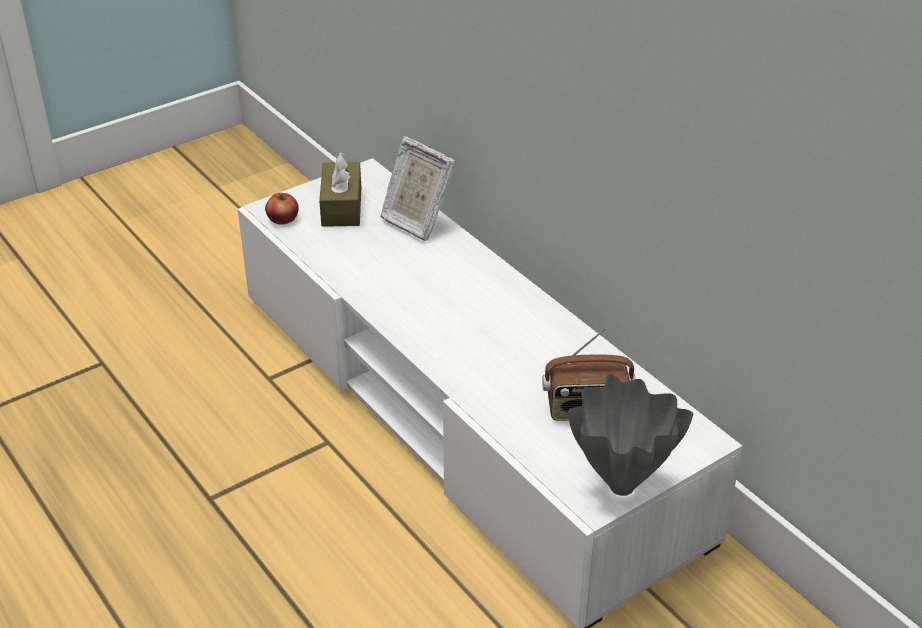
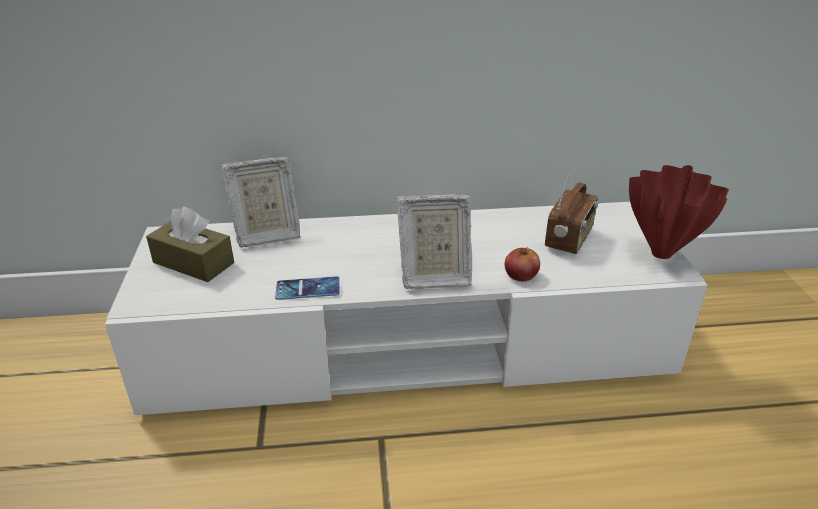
camera: 60 degrees left, 5 degrees down
(283, 218) = (164, 300): apple -> apple (521, 274)
(355, 279) = (308, 289): none -> phone
(433, 341) = (433, 277): none -> picture frame
(619, 486) = (661, 254): grey vase -> red vase

